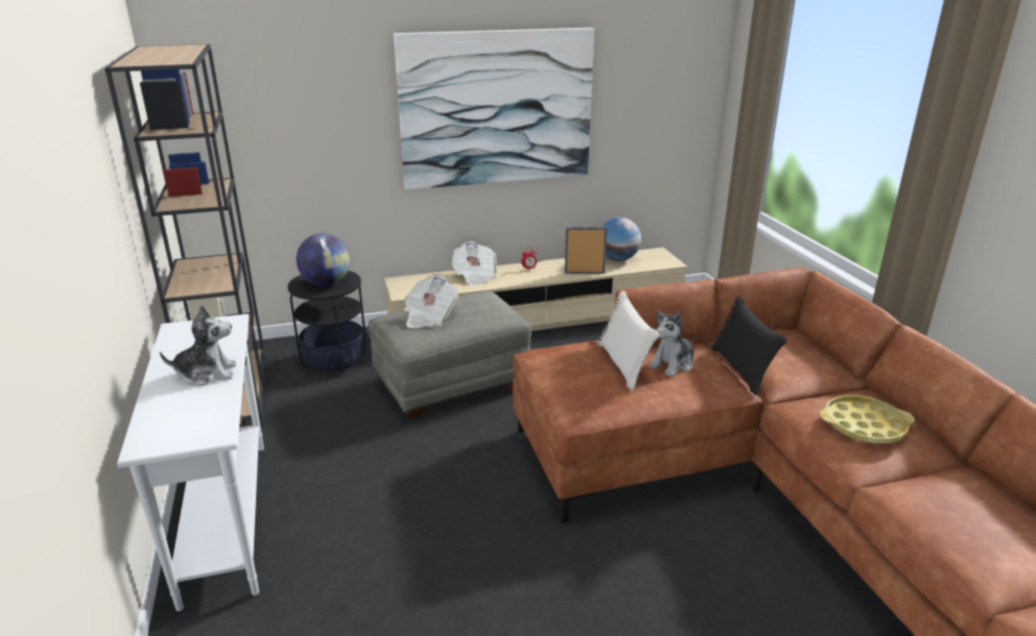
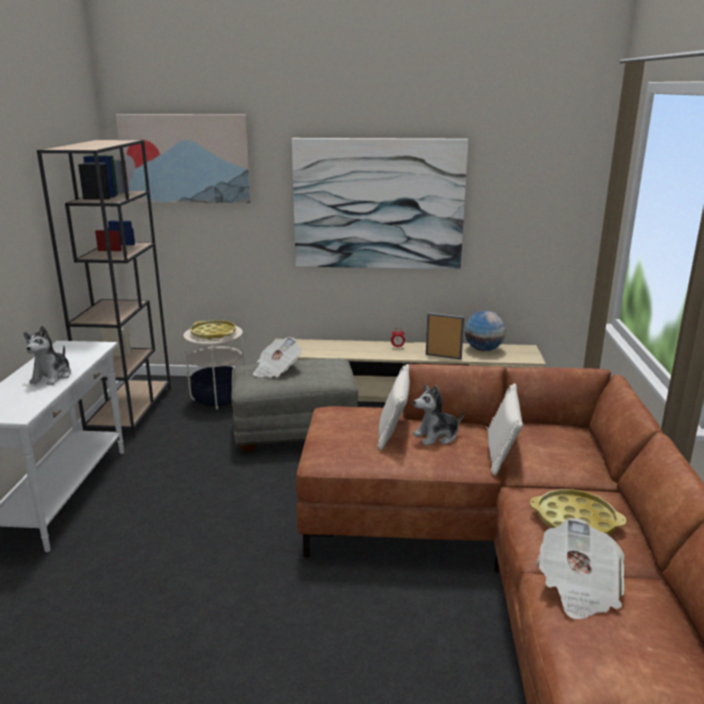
camera: 20 degrees right, 5 degrees down
(206, 374) = (52, 376): plush toy -> plush toy turned 90 degrees clockwise
(256, 65) = (186, 158): none -> picture
(326, 283) = (213, 333): globe -> yellow tray
(334, 361) = (218, 399): black side table -> beige side table
(475, 276) = (347, 346): newspaper -> newspaper (578, 588)
(742, 370) = (501, 453): black pillow -> white pillow

